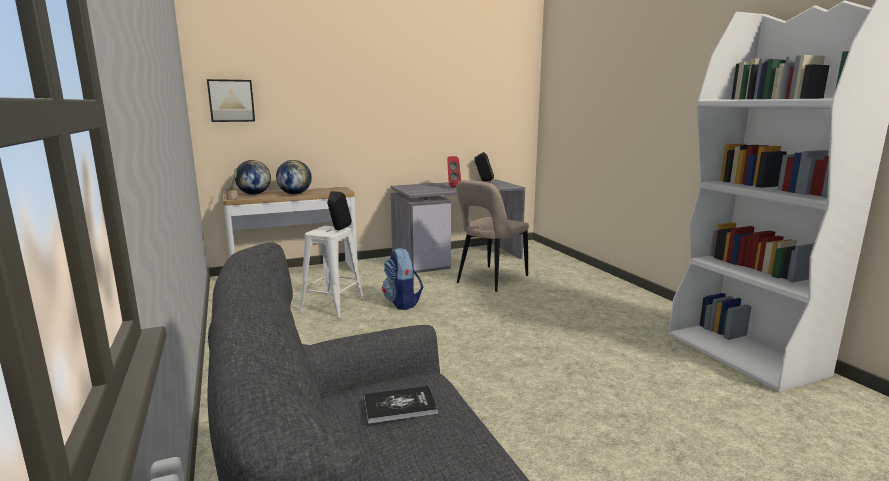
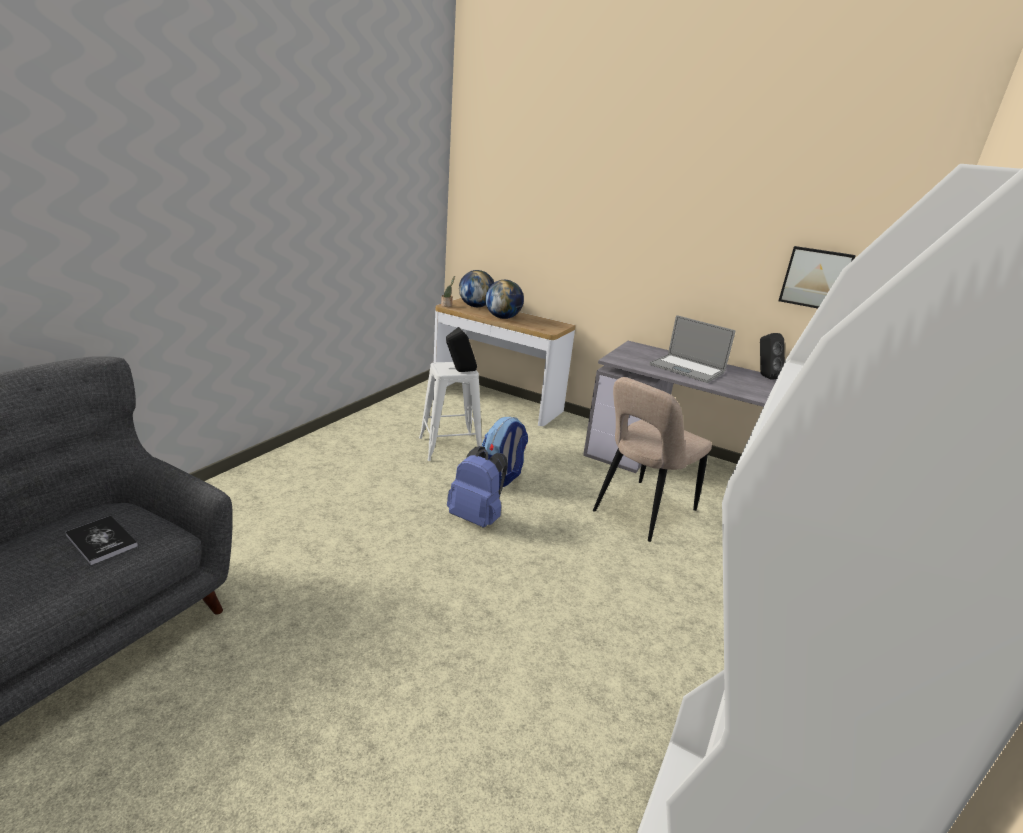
camera: 50 degrees right, 10 degrees up
(231, 100) = (482, 203): picture -> picture (815, 278)
(435, 323) = (477, 517): none -> blue backpack
(452, 187) = (686, 369): red speaker -> laptop
(490, 280) = (641, 512): beige chair -> beige chair turned 45 degrees counterclockwise

